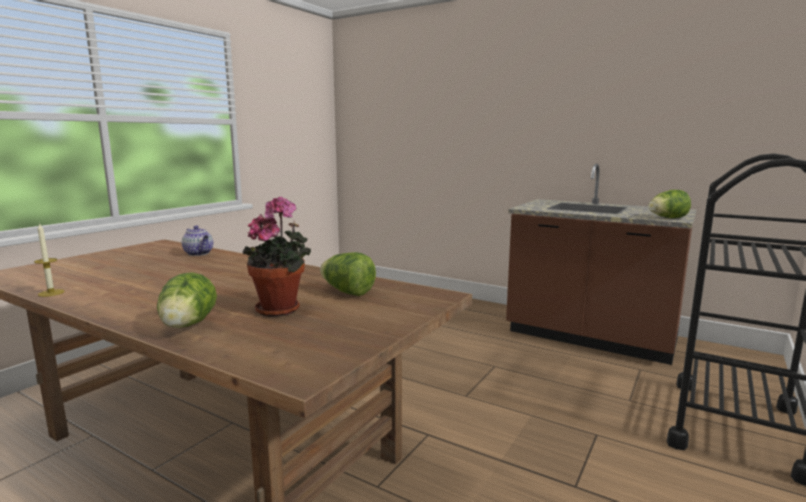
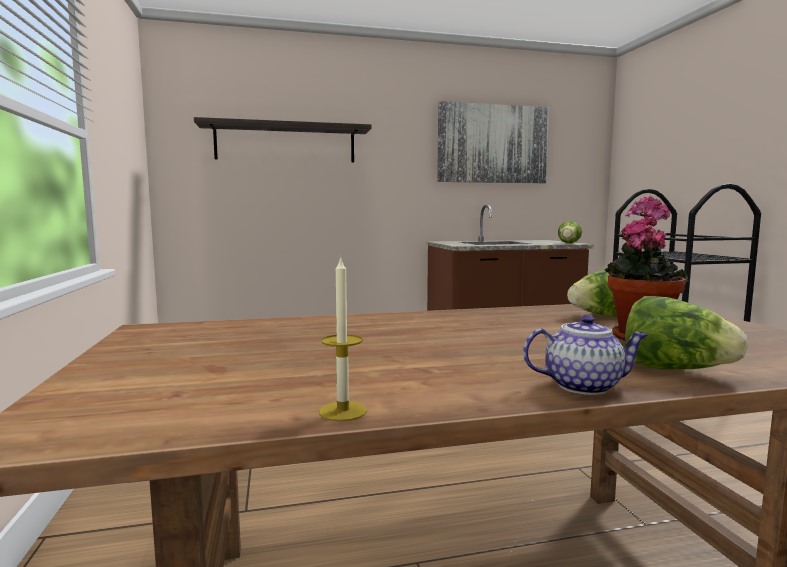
camera: 45 degrees left, 5 degrees down
(199, 253) = (285, 325): teapot -> teapot (584, 386)
(420, 105) = (286, 144): none -> shelf
(627, 91) = (493, 144): none -> picture

